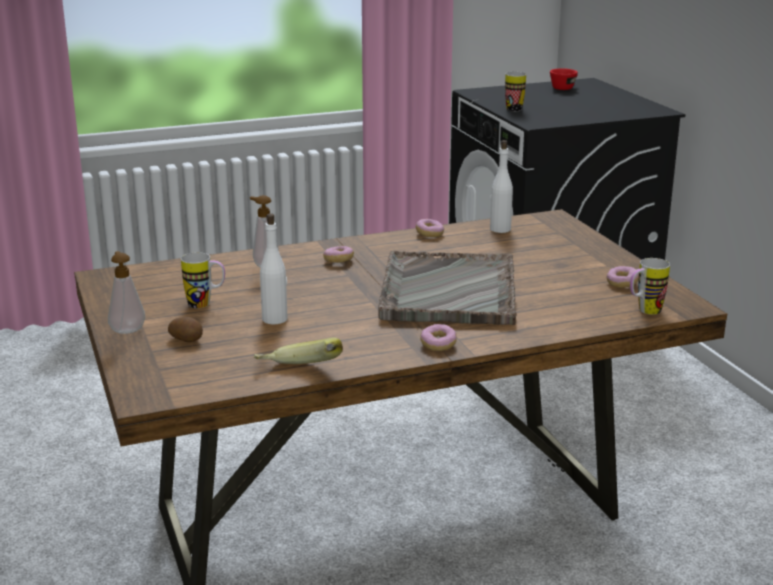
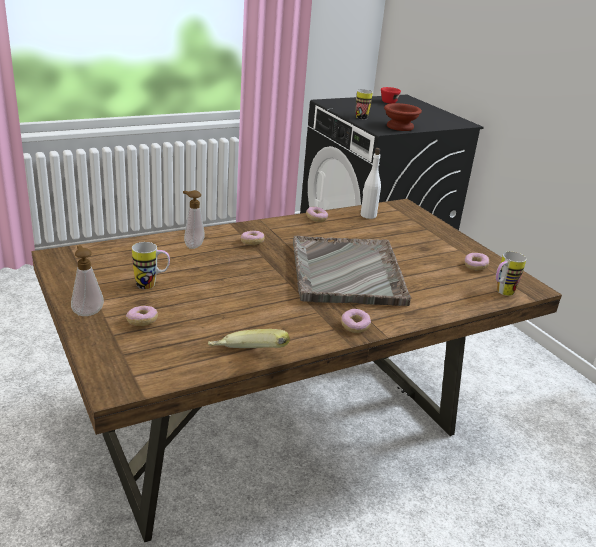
camera: 10 degrees left, 5 degrees up
(187, 339) = (142, 321): potato -> donut
(275, 319) = (214, 300): white bottle -> none
(561, 118) = (398, 127): none -> brown bowl

